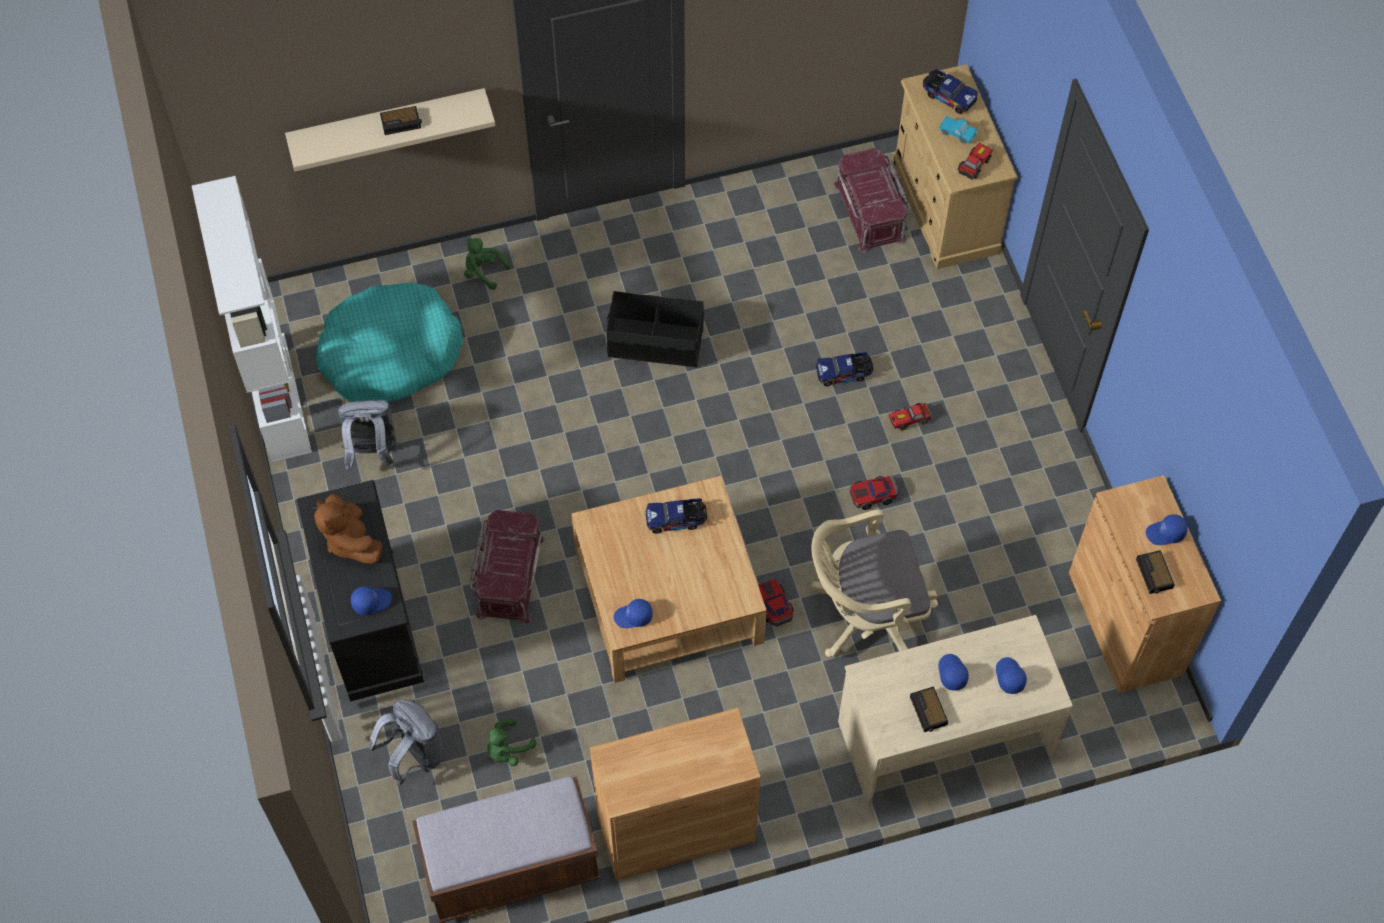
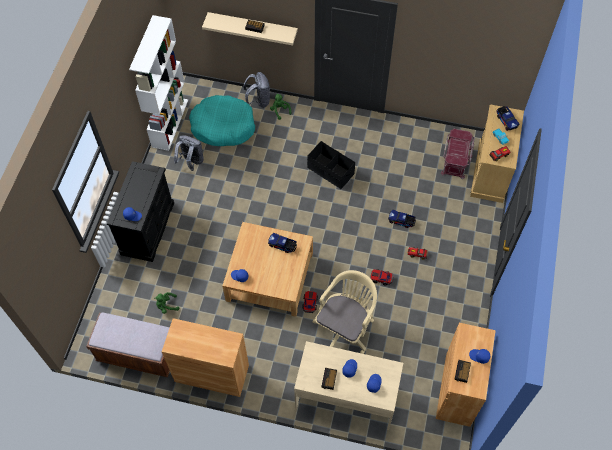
camera: 30 degrees right, 0 degrees up
(351, 541) = (141, 188): brown plush toy -> none
(414, 755) = (130, 289): grey backpack -> grey backpack (259, 101)
(509, 576) = (212, 236): red storage box -> none
(864, 616) = (345, 327): beige office chair -> beige office chair turned 105 degrees clockwise

